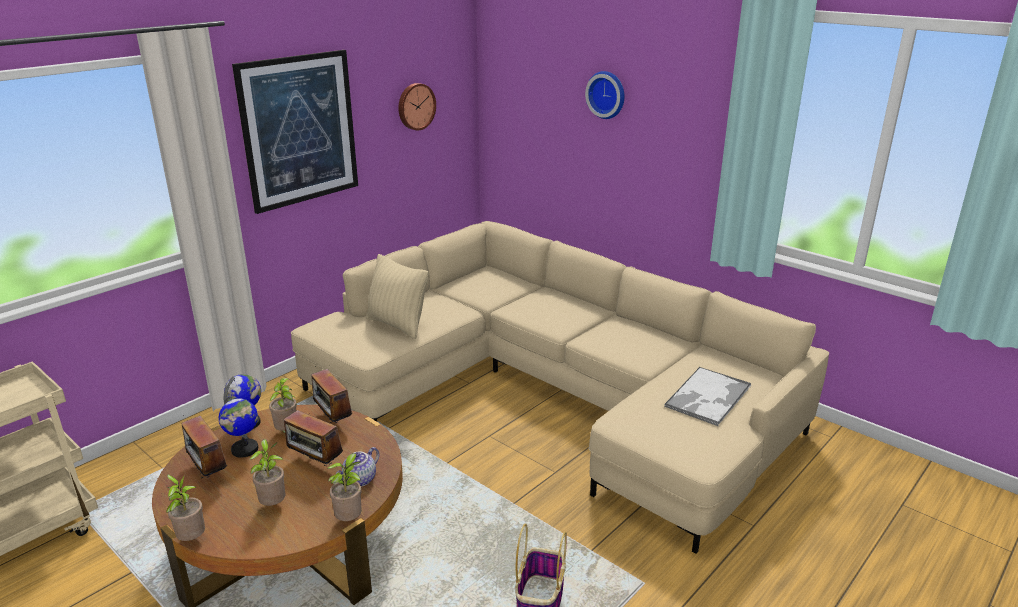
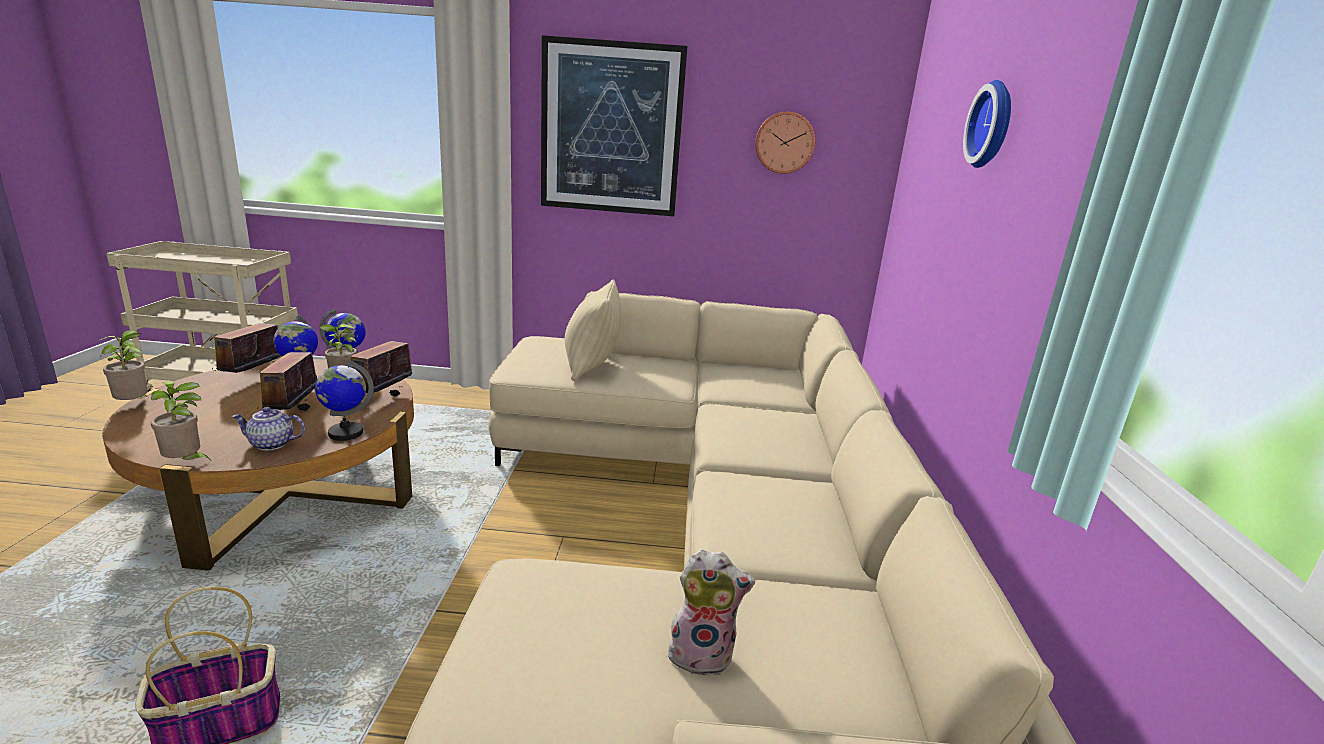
camera: 50 degrees right, 5 degrees down
(273, 504) = (206, 419): potted plant -> none
(376, 447) = (345, 433): none -> globe
(707, 397) = (702, 654): tray -> plush toy

